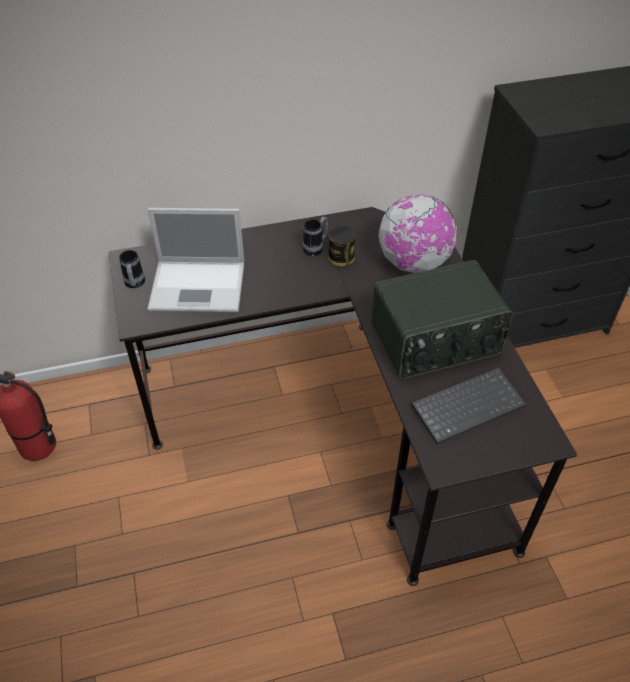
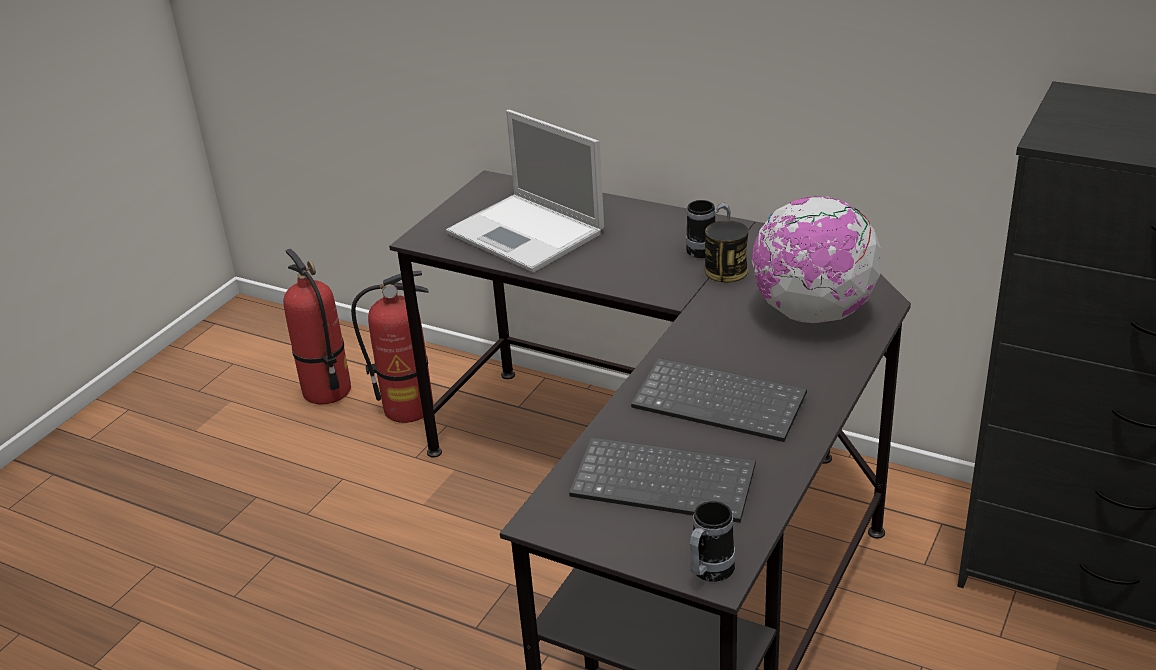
camera: 45 degrees right, 15 degrees down
(108, 426) = (409, 408): none -> fire extinguisher
(134, 284) = (466, 207): mug -> mug (708, 573)
(436, 341) = (722, 401): radio -> keyboard

